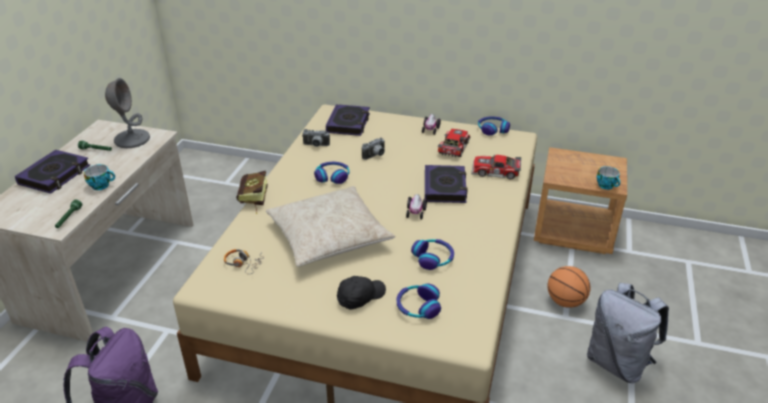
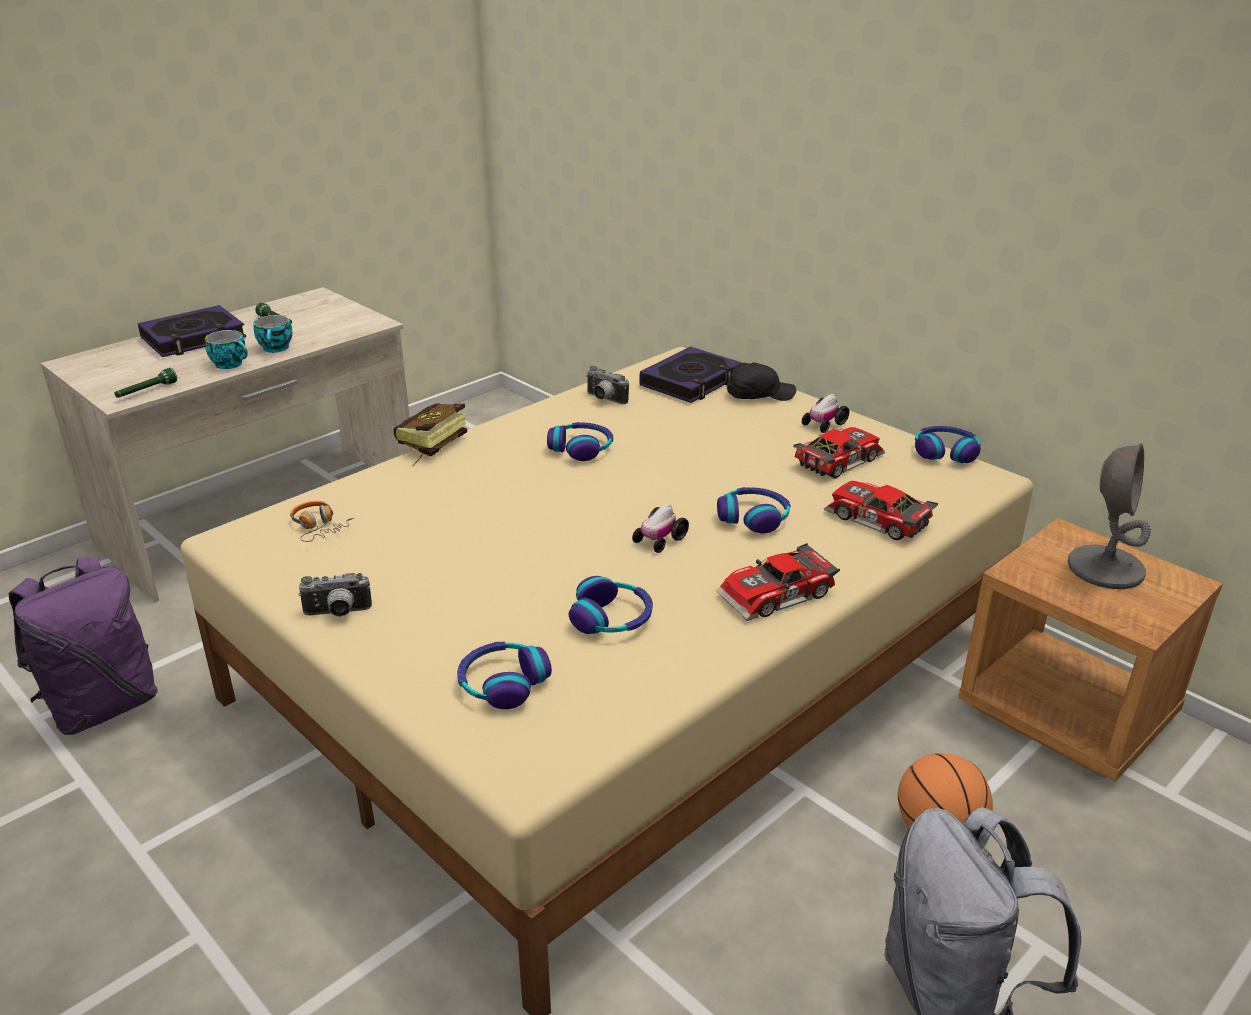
camera: 30 degrees right, 5 degrees down
(132, 139) = (334, 319): grey table lamp -> grey table lamp (1105, 568)
(328, 236) = (481, 529): beige pillow -> none
(360, 297) = (429, 633): black cap -> black cap (759, 394)
(375, 156) = (684, 438): camera -> camera (337, 614)
(445, 187) = (753, 517): book -> headphones
(490, 222) = (778, 596): none -> toy car
(607, 186) = (1122, 619): cup -> cup (277, 348)

